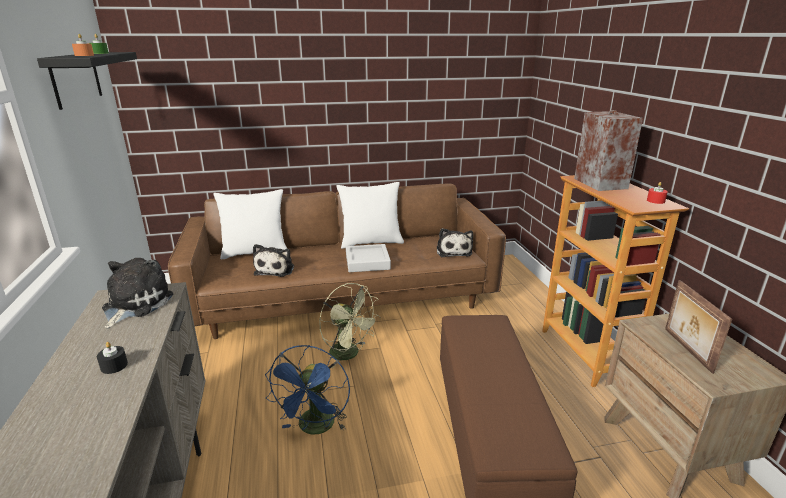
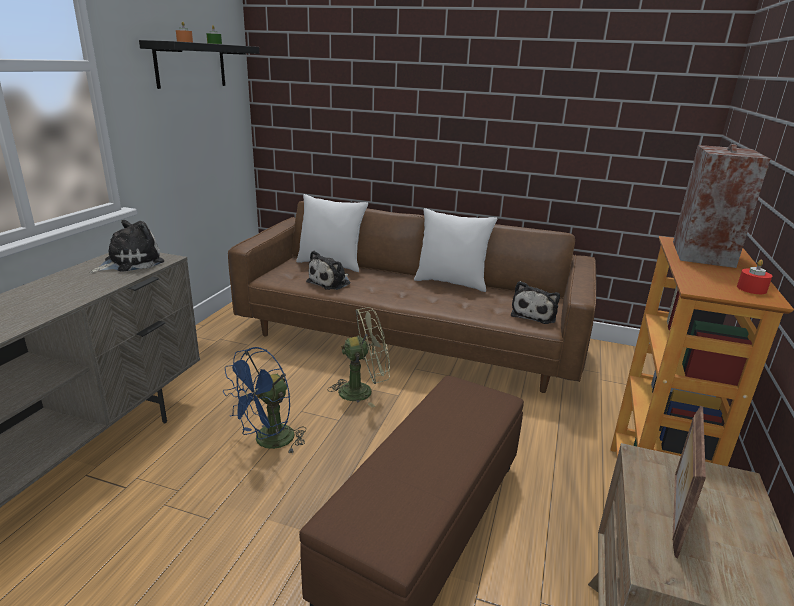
camera: 30 degrees right, 0 degrees up
(114, 366) = (56, 298): black candle -> none
(349, 354) = (362, 390): green fan -> green fan turned 90 degrees counterclockwise
(367, 262) = (423, 299): grey tray -> none

